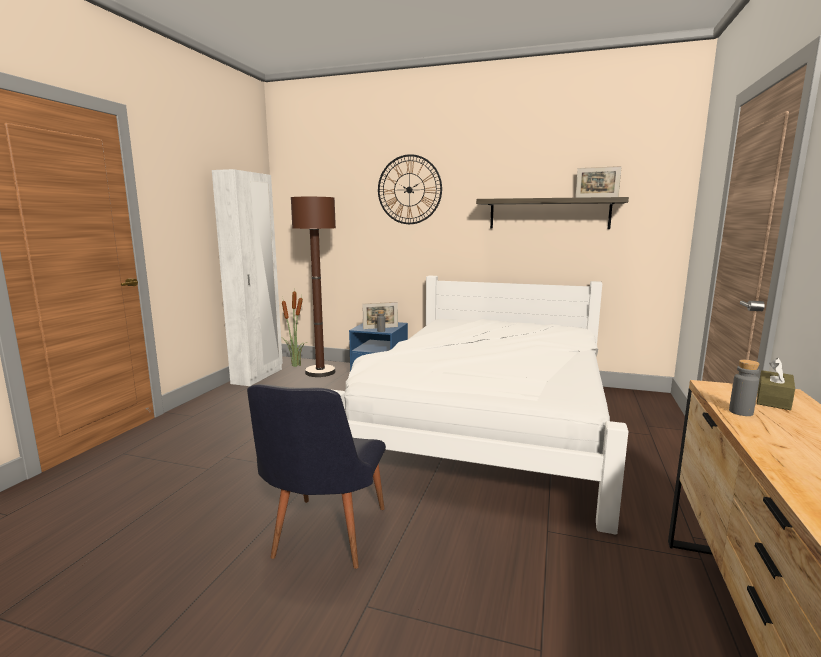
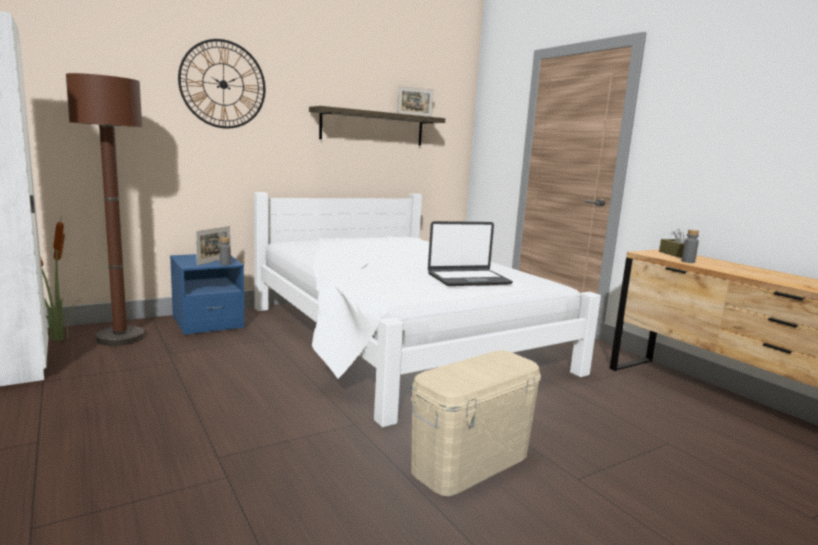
camera: 50 degrees left, 0 degrees up
(323, 539) = (470, 463): black chair -> beige storage box
(489, 375) = (468, 279): none -> laptop

